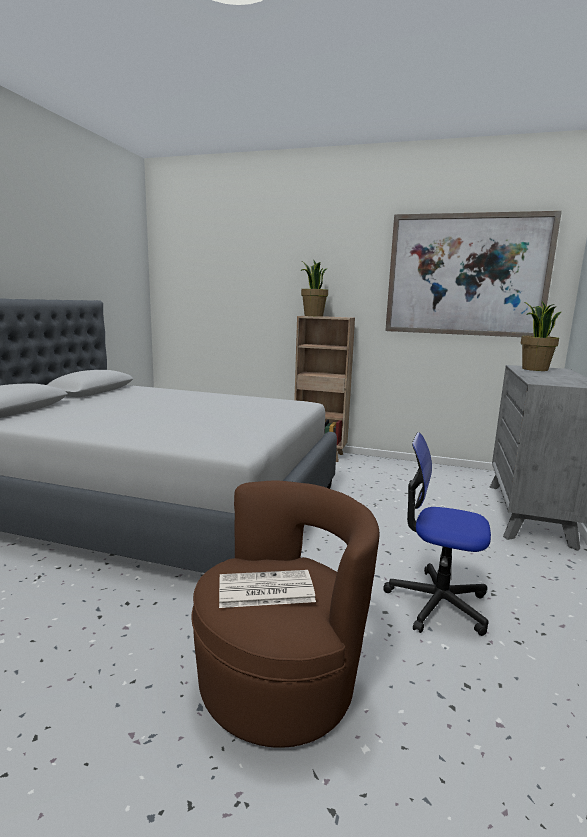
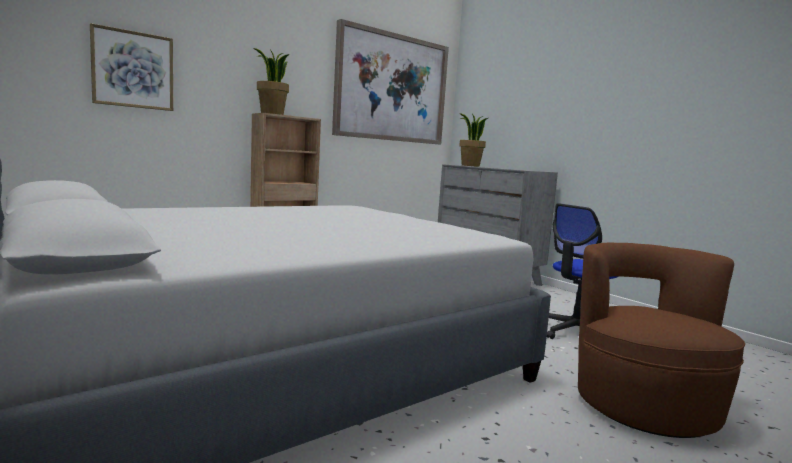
camera: 55 degrees left, 5 degrees down
(227, 290) = (133, 70): none -> picture
(264, 590) = (676, 318): newspaper -> none

